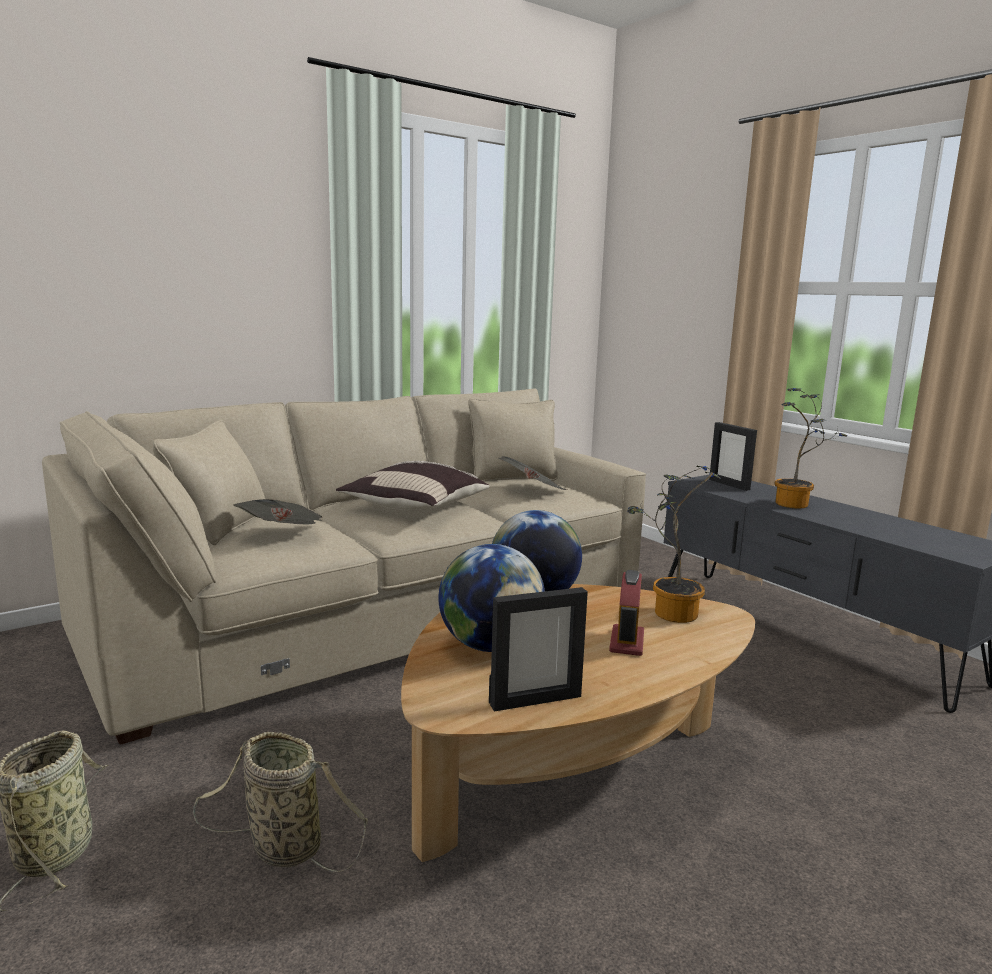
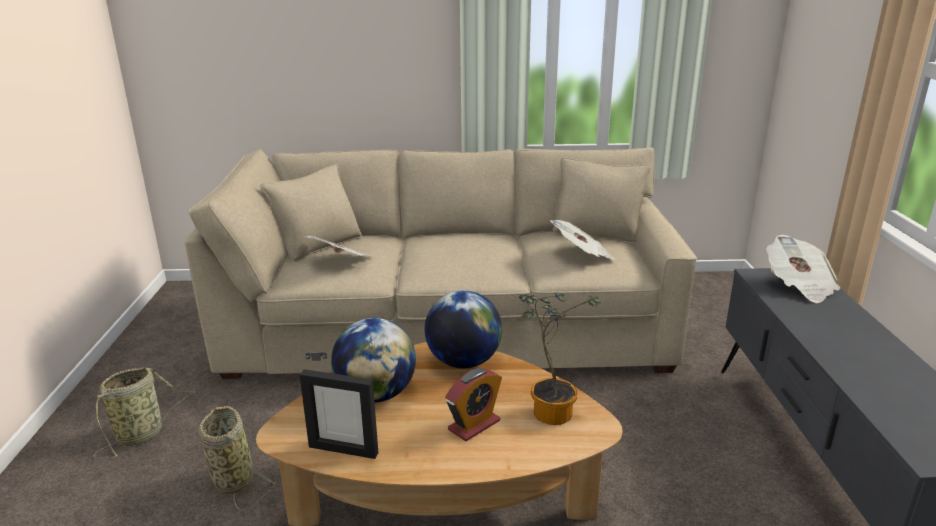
camera: 35 degrees right, 10 degrees up
(414, 506) = (467, 252): pillow -> none
(730, 484) = (799, 286): picture frame -> newspaper
(796, 505) = (832, 331): potted plant -> none

